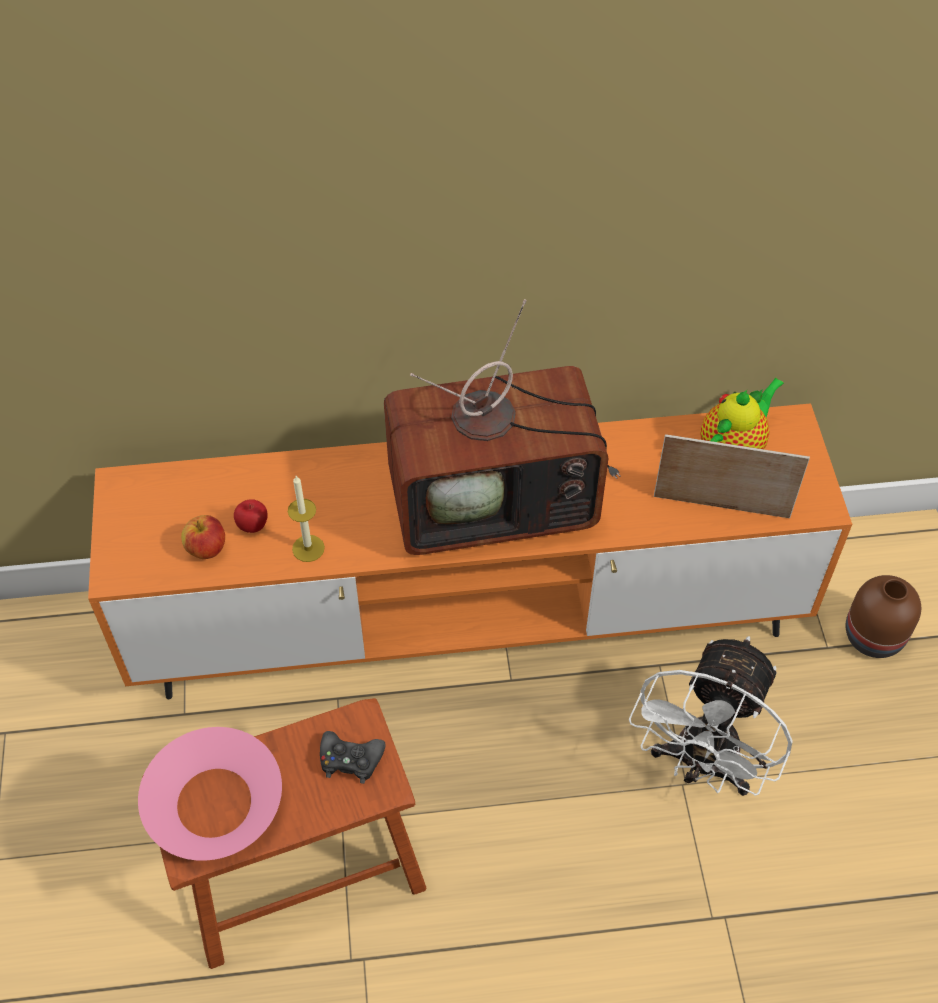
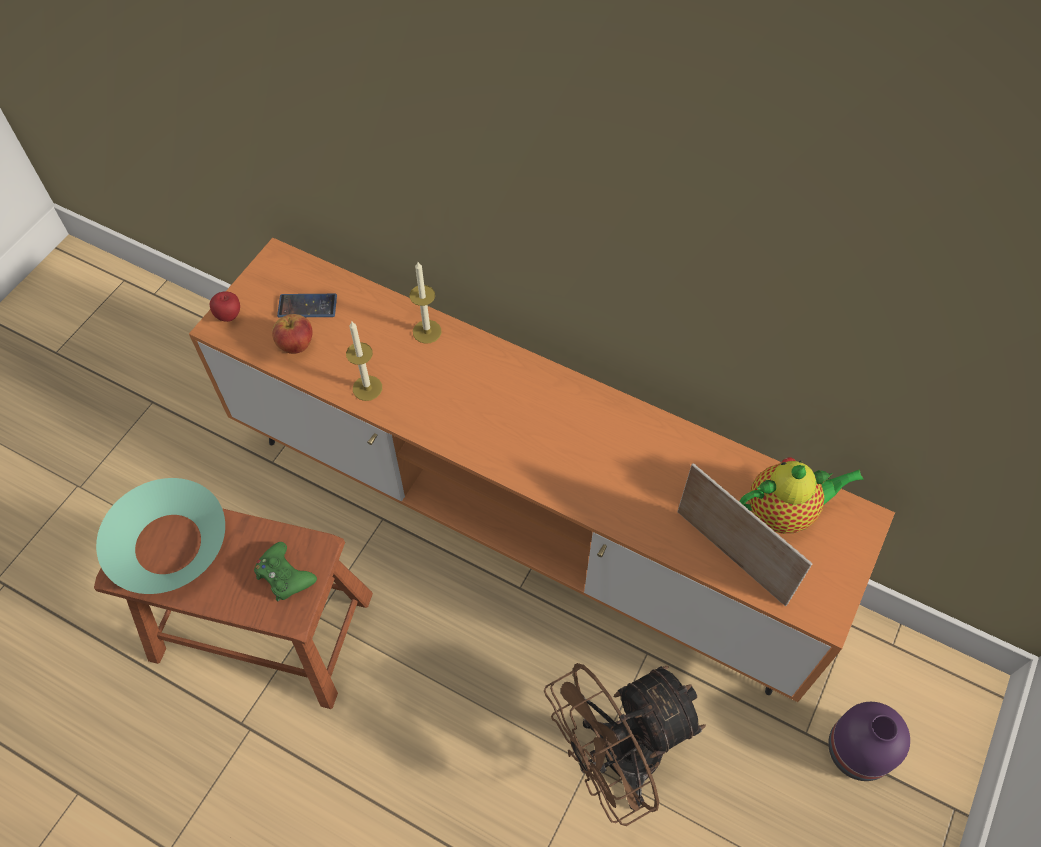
camera: 35 degrees right, 5 degrees up
(187, 510) = (307, 306): none -> phone
(214, 802) = (168, 543): pink bowl -> turquoise bowl
(253, 526) = (342, 346): apple -> apple (229, 316)
(321, 471) = (427, 331): none -> candle
(350, 760) = (284, 576): black game controller -> green game controller
(498, 499) = (544, 435): television -> none
(701, 765) = (616, 760): white fan -> brown fan
(875, 635) = (858, 751): brown vase -> purple vase

